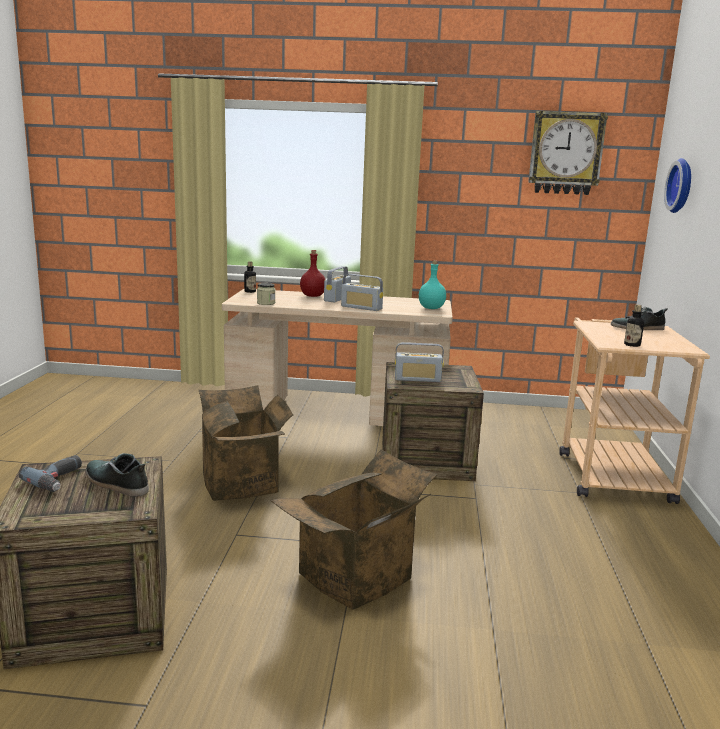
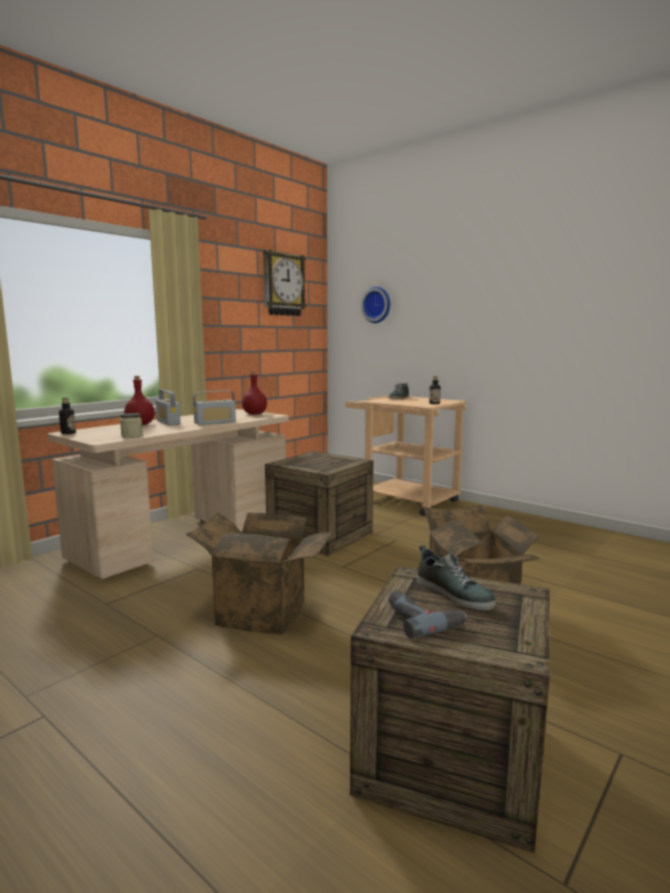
camera: 55 degrees left, 5 degrees down
(116, 483) = (454, 593): shoe -> shoe turned 105 degrees counterclockwise
(417, 379) = (320, 465): radio -> none
(432, 308) = (255, 414): turquoise bottle -> red bottle

